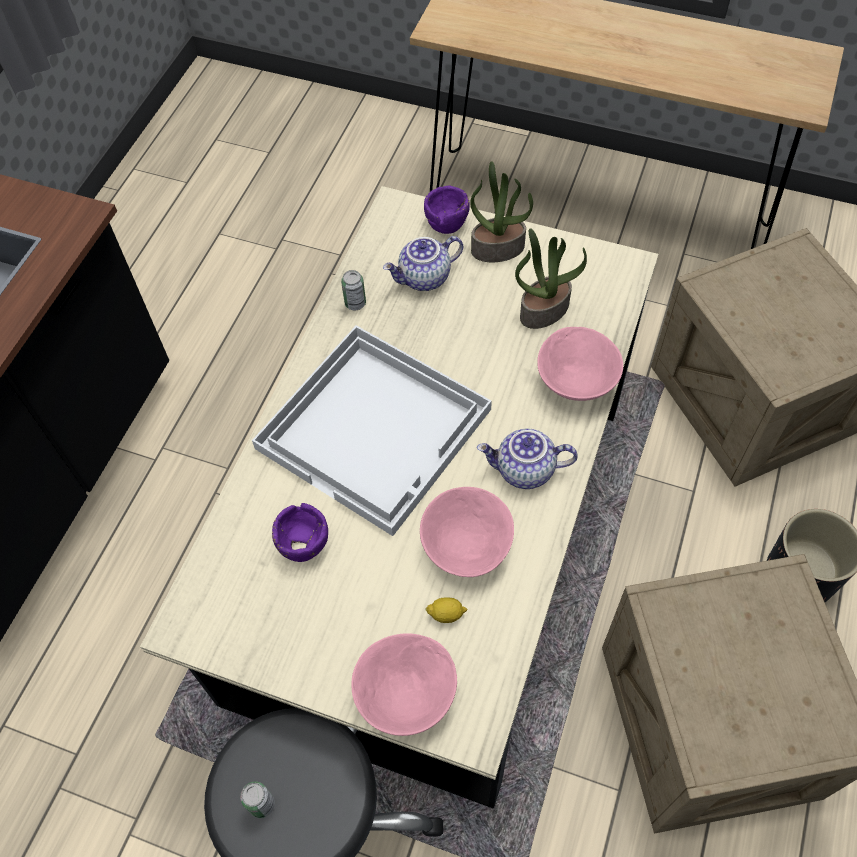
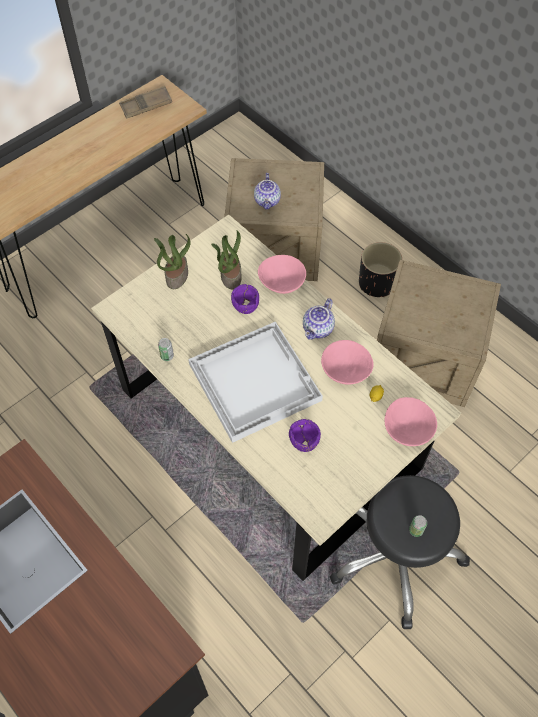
camera: 65 degrees left, 0 degrees up
(424, 278) = (173, 317): teapot -> teapot (268, 201)
(447, 223) = (142, 290): purple bowl -> purple bowl (245, 306)
(766, 60) = (146, 105): none -> brown tray

